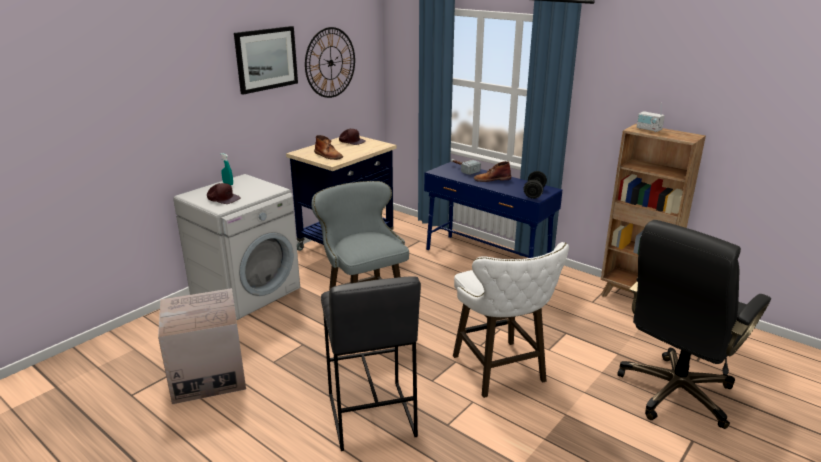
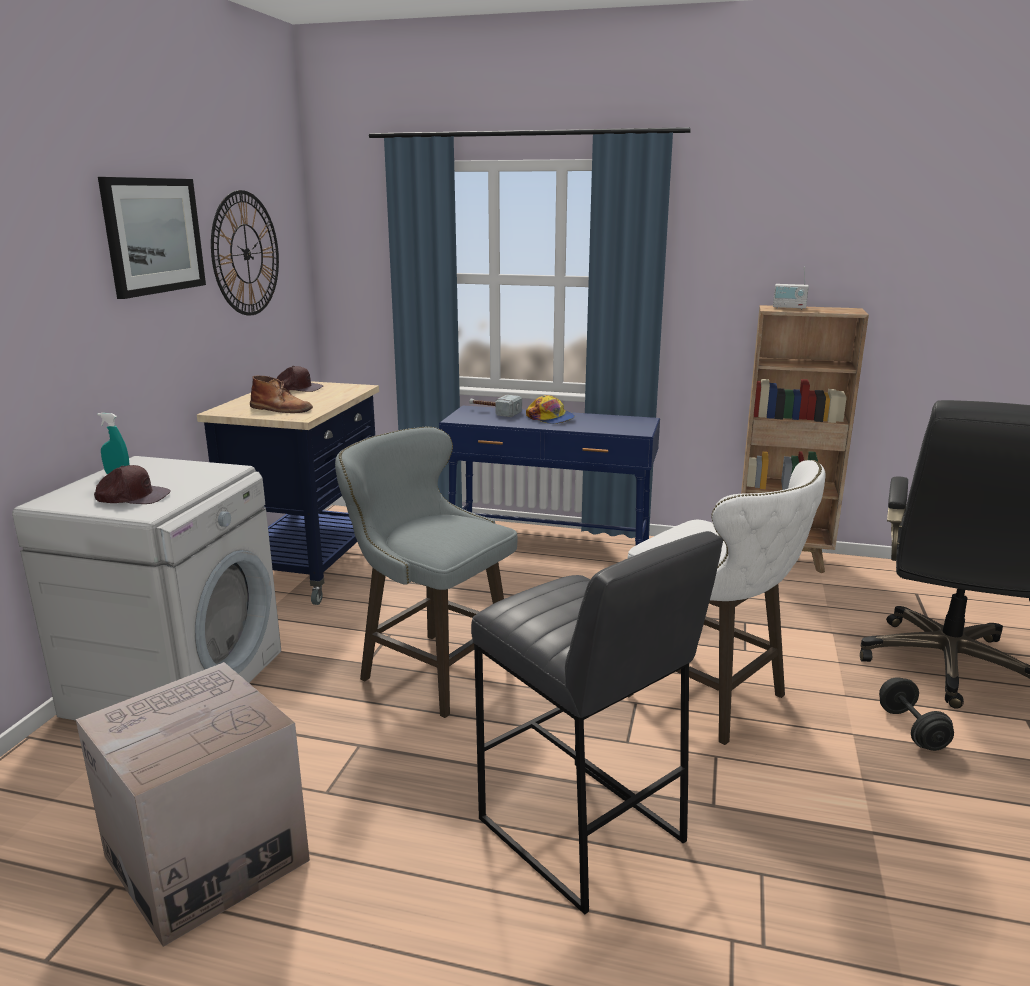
camera: 25 degrees left, 5 degrees down
(491, 179) = (550, 418): brown boot -> cap
(534, 193) = (631, 426): black dumbbell -> black dumbbell (911, 729)

